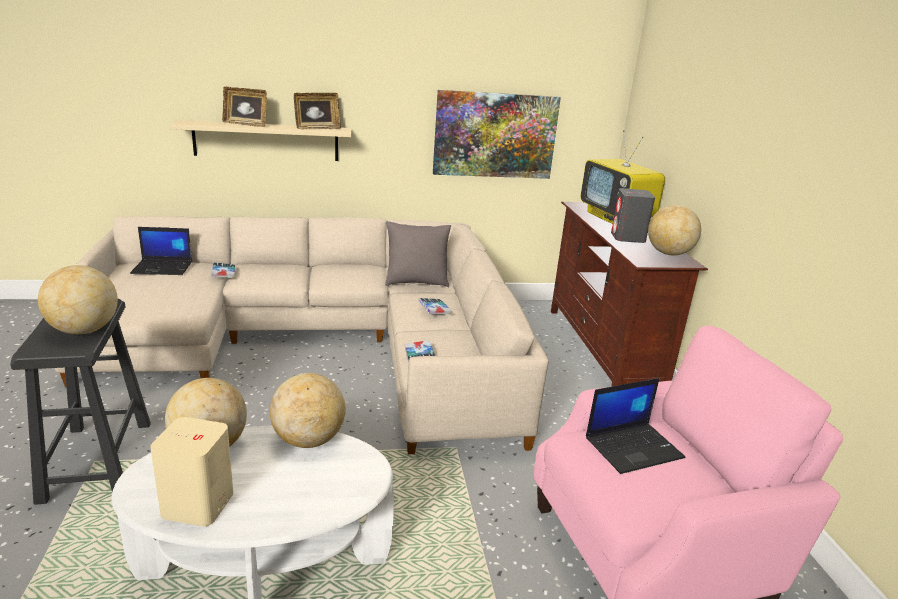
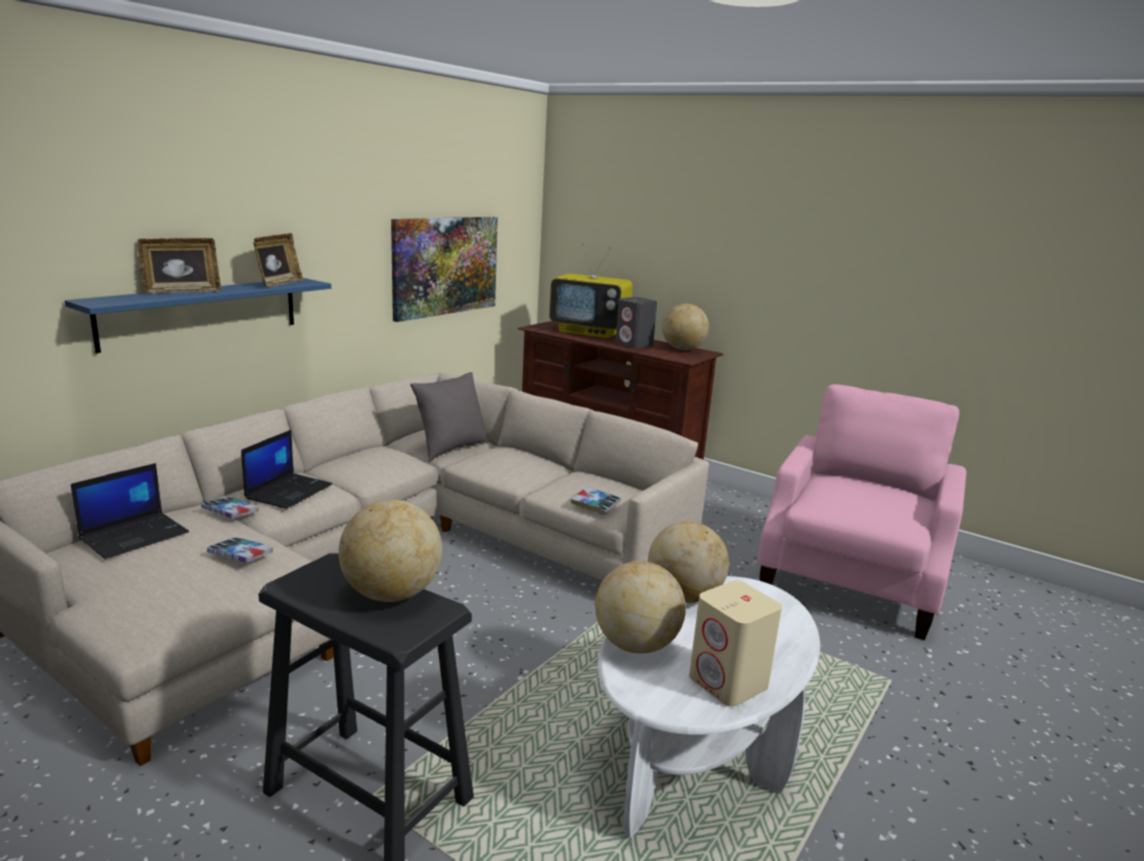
camera: 45 degrees left, 5 degrees down
(266, 141) = (202, 312): beige shelf -> blue shelf
(434, 309) = (525, 464): book -> book (240, 555)
(634, 447) = (846, 493): laptop -> laptop (289, 491)

